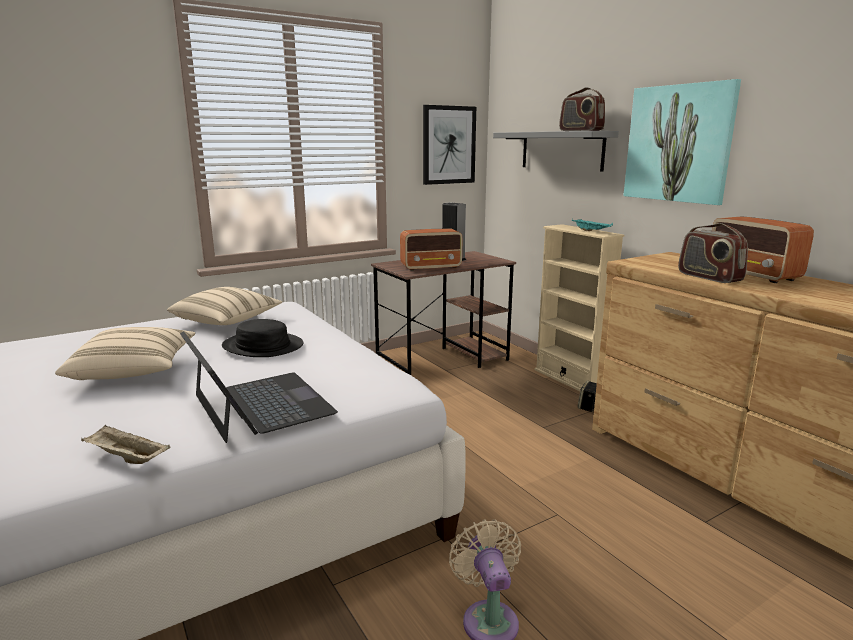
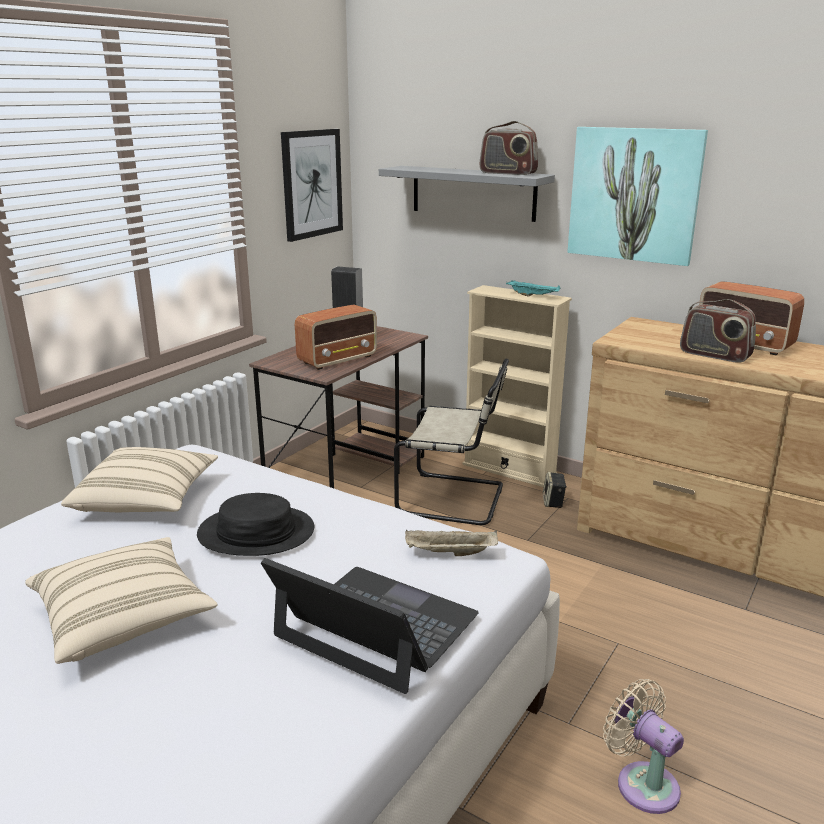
camera: 25 degrees left, 5 degrees up
(126, 458) = (301, 756): beige tray -> beige tray (449, 553)
(509, 390) = (455, 499): none -> beige chair

